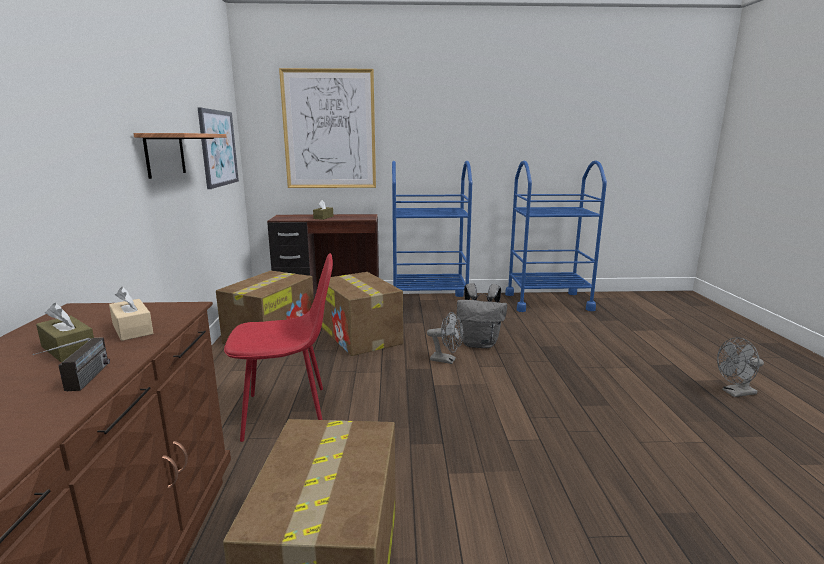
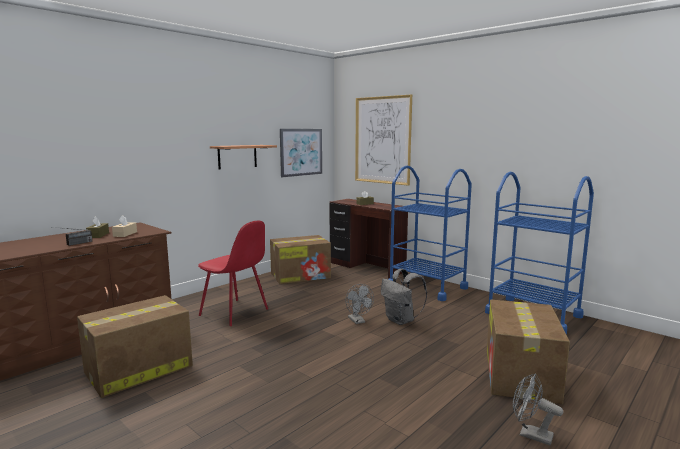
camera: 45 degrees right, 5 degrees down
(361, 336) = (341, 292): cardboard box -> cardboard box (521, 376)

